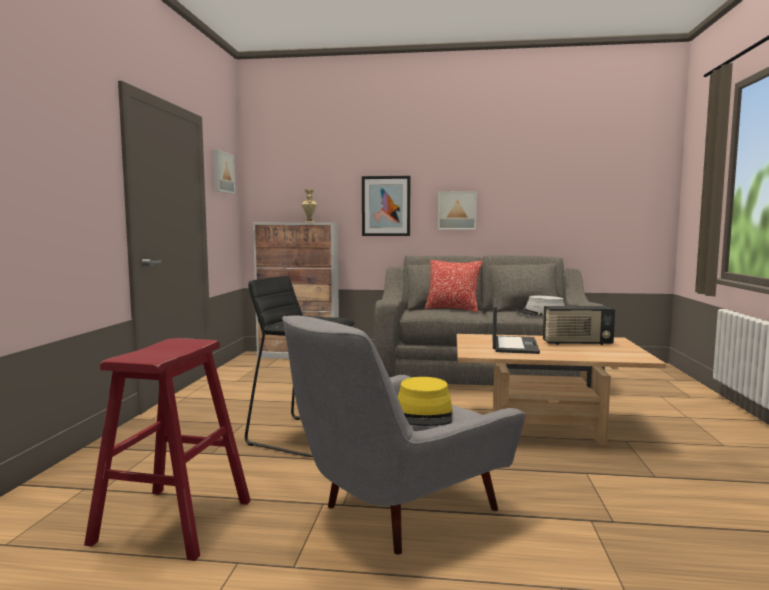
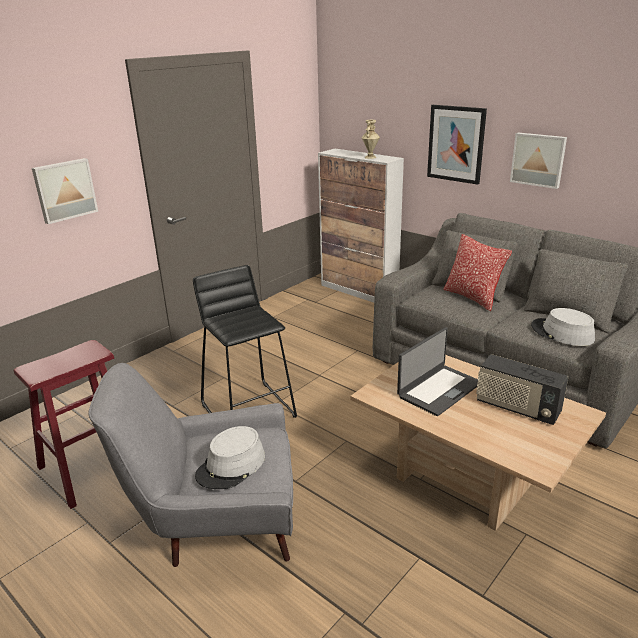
camera: 35 degrees right, 20 degrees up
(222, 172) = (285, 100): picture -> picture (64, 190)
(424, 415) = (231, 466): yellow hat -> grey hat

